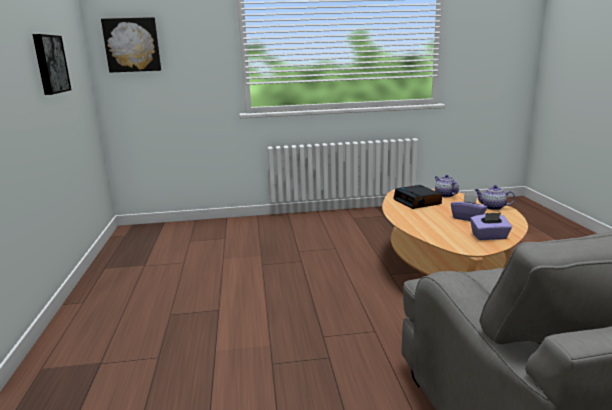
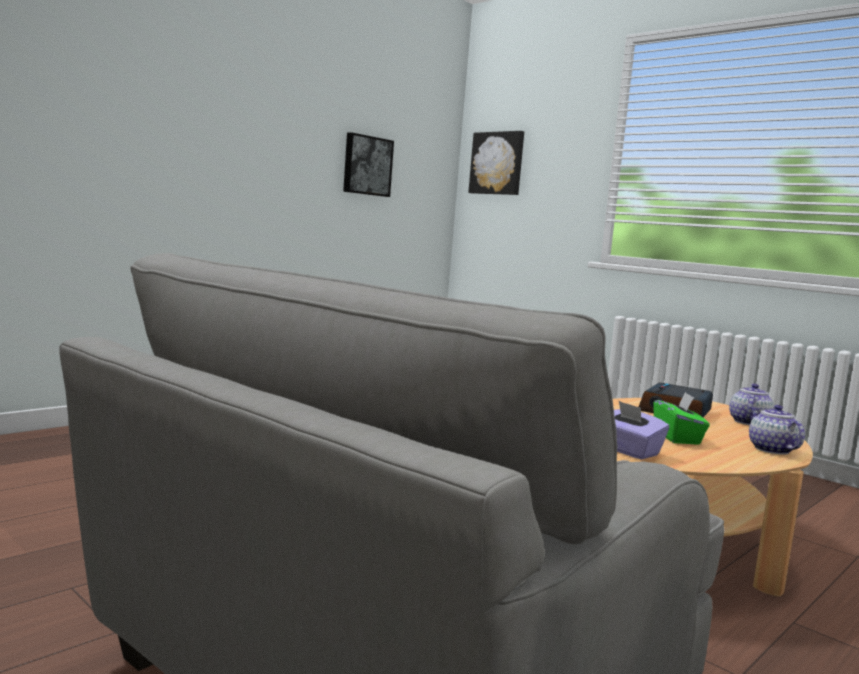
camera: 50 degrees right, 10 degrees down
(468, 218) = (677, 438): purple tissue box -> green tissue box

